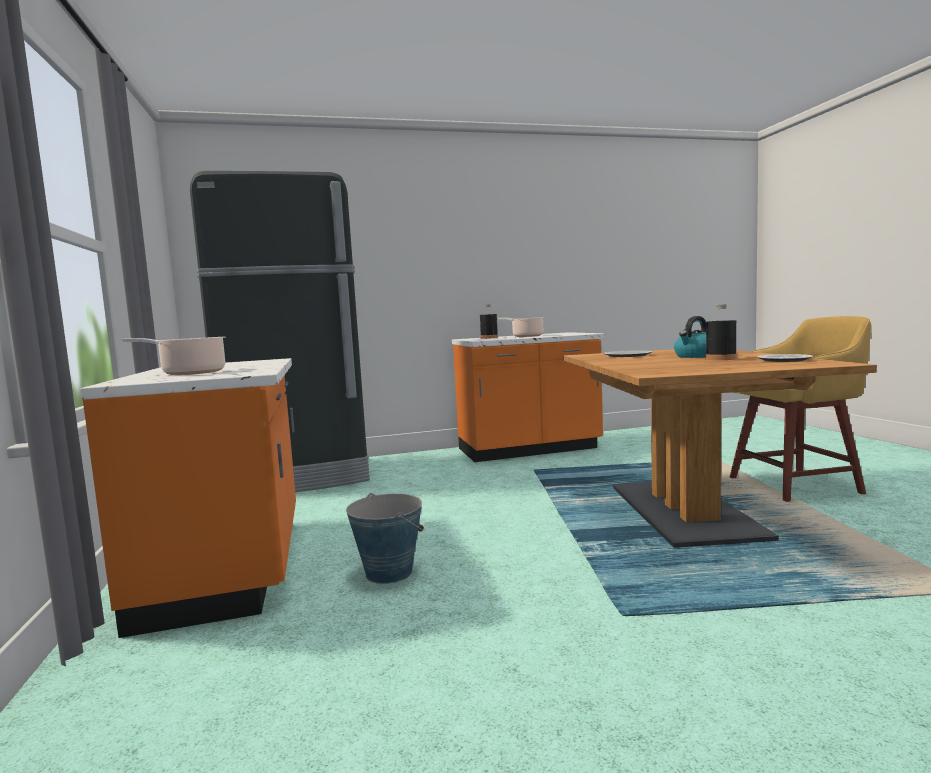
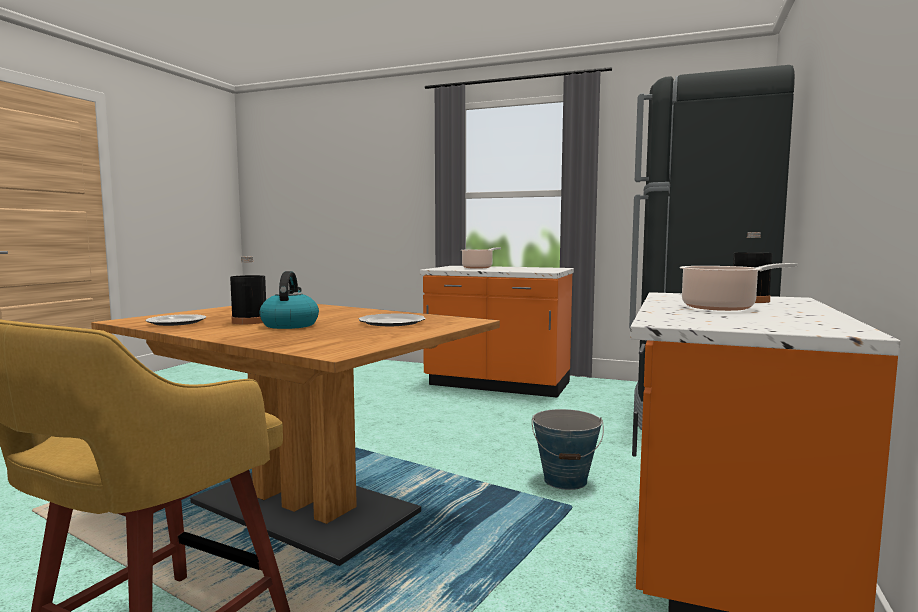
camera: 125 degrees right, 0 degrees up
(389, 572) = (423, 404): bucket -> bucket (565, 480)

